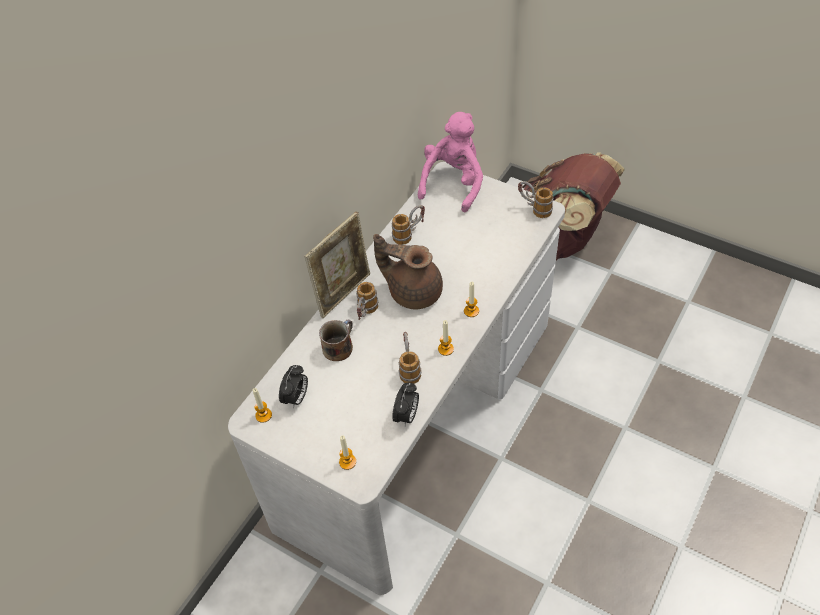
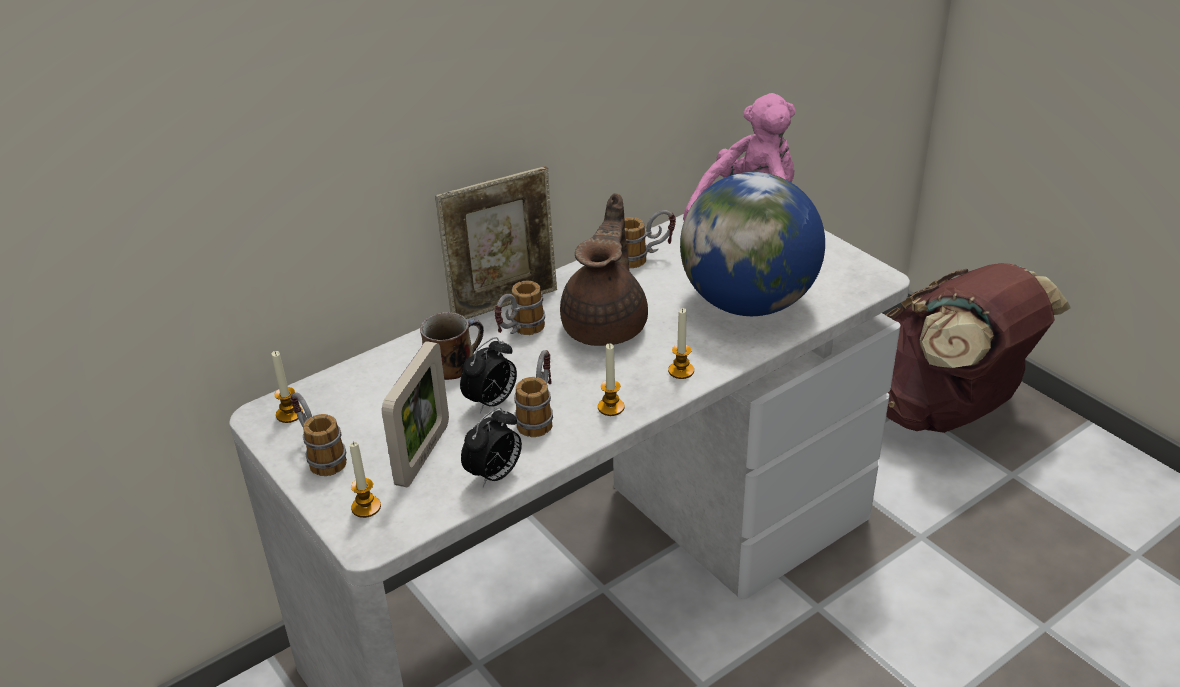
camera: 20 degrees right, 15 degrees down
(296, 398) = (349, 407): alarm clock -> alarm clock (491, 402)
(359, 416) = (423, 454): none -> picture frame
(413, 291) = (607, 325): brown teapot -> brown teapot turned 60 degrees clockwise
(484, 250) = (748, 303): none -> globe
(534, 209) = (857, 272): mug -> mug (319, 454)

